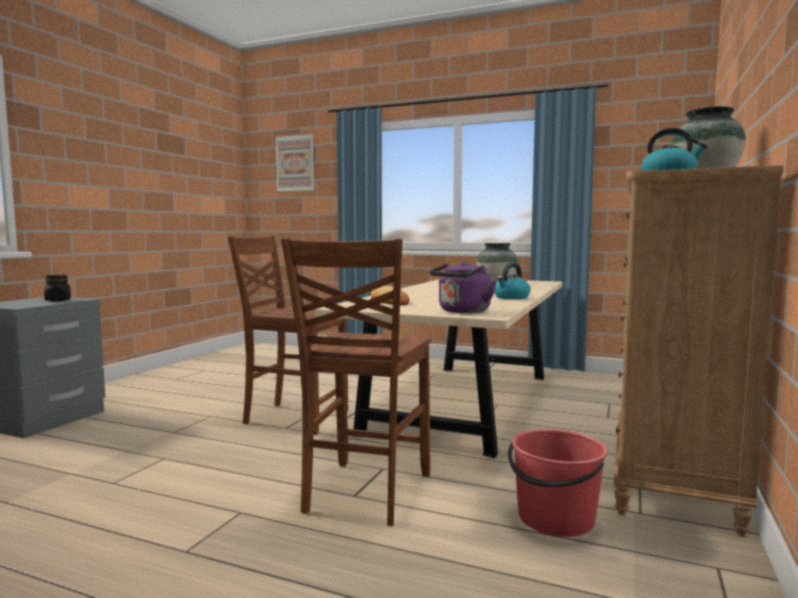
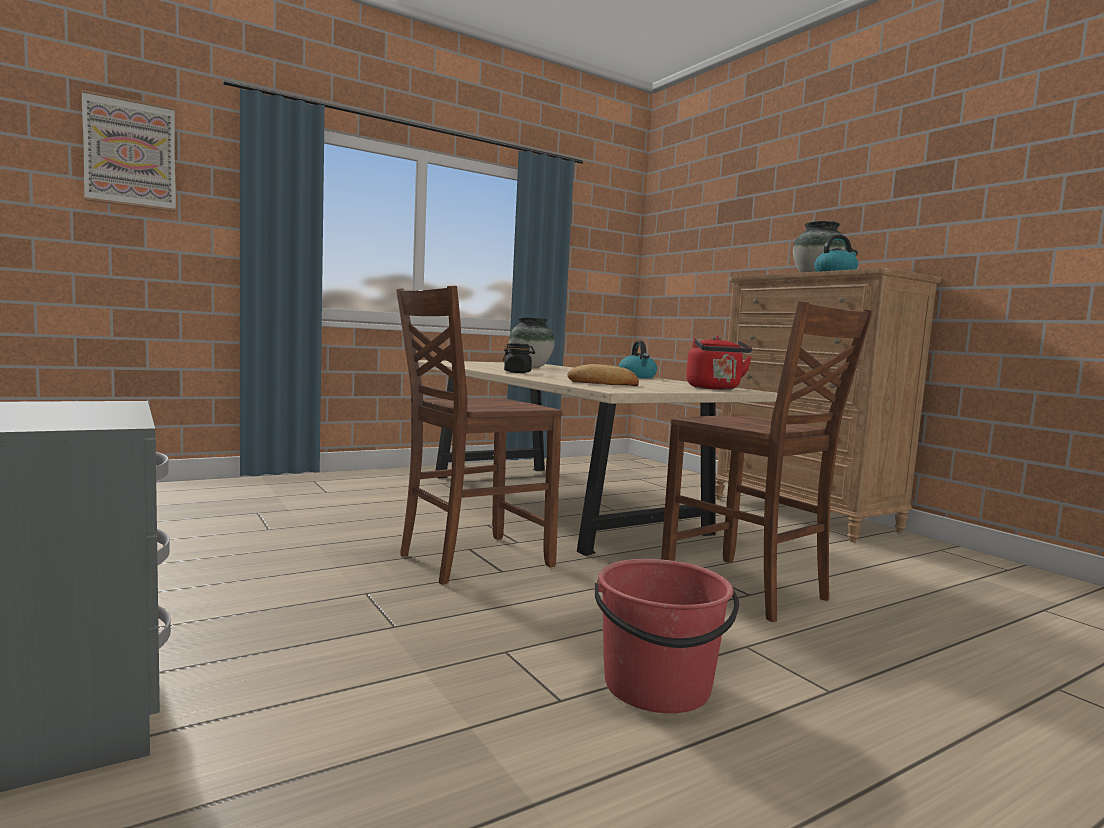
camera: 55 degrees left, 0 degrees up
(58, 300) = (77, 407): black jar -> black jar (518, 372)
(462, 311) = (715, 388): purple kettle -> red kettle
(555, 519) = (849, 556): red bucket -> red bucket (657, 687)

